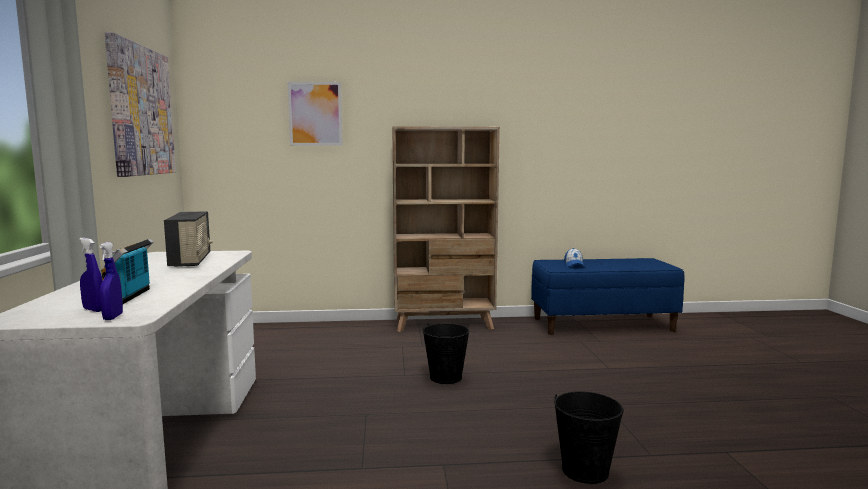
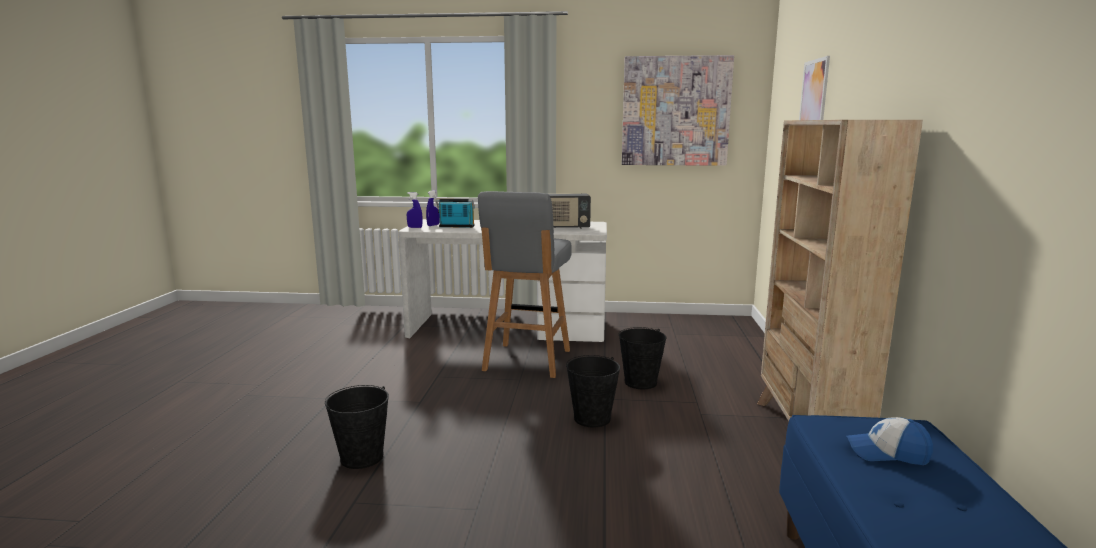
camera: 100 degrees right, 5 degrees up
(308, 416) = (526, 361): none -> grey stool
(366, 363) = (641, 382): none -> black bucket

